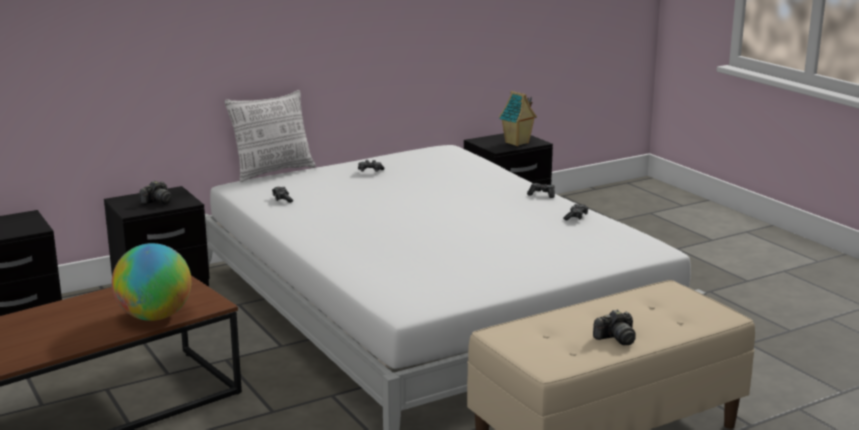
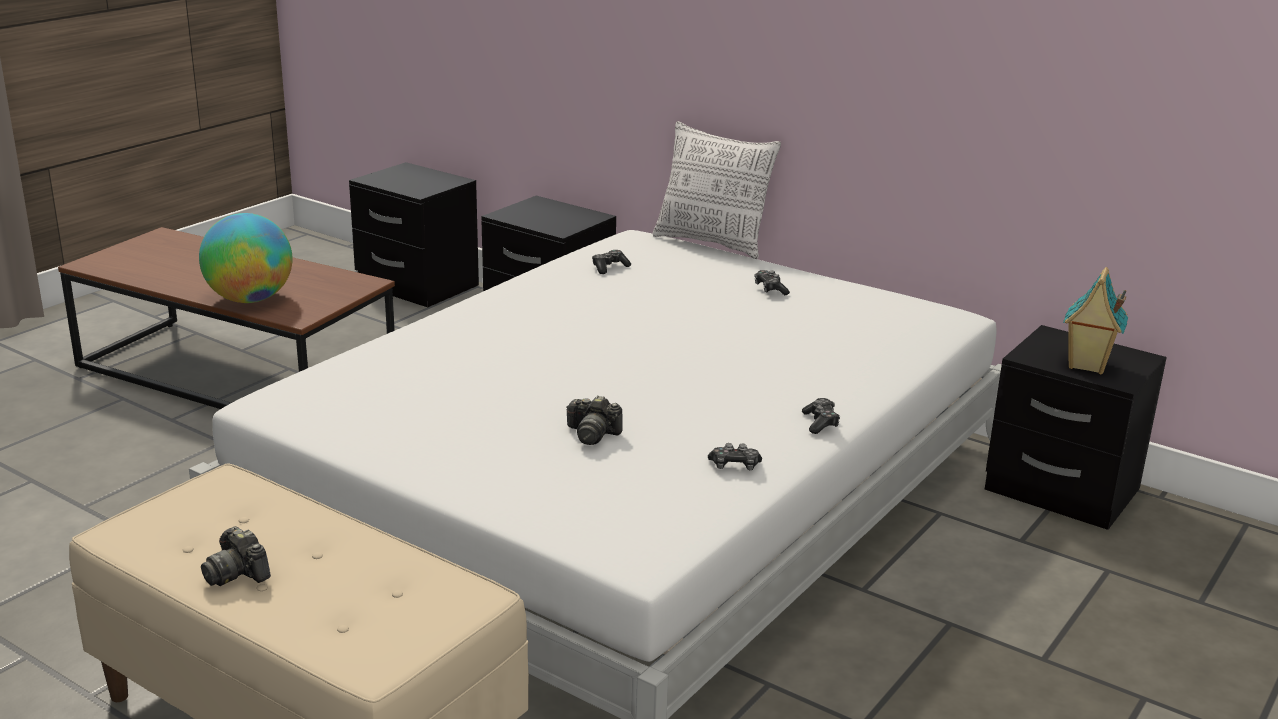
camera: 65 degrees right, 5 degrees up
(157, 202) = (547, 218): camera -> camera (592, 434)

